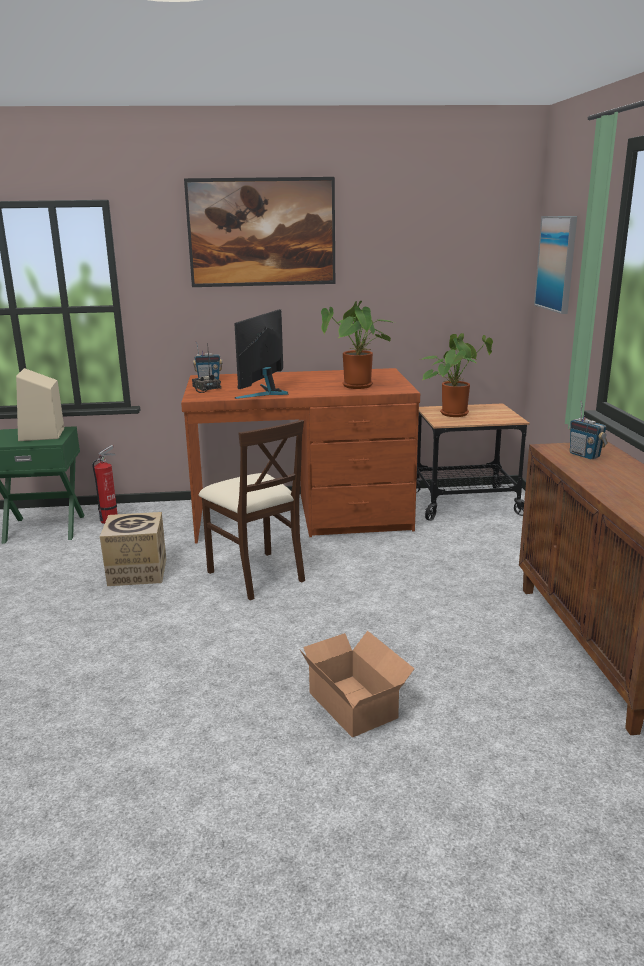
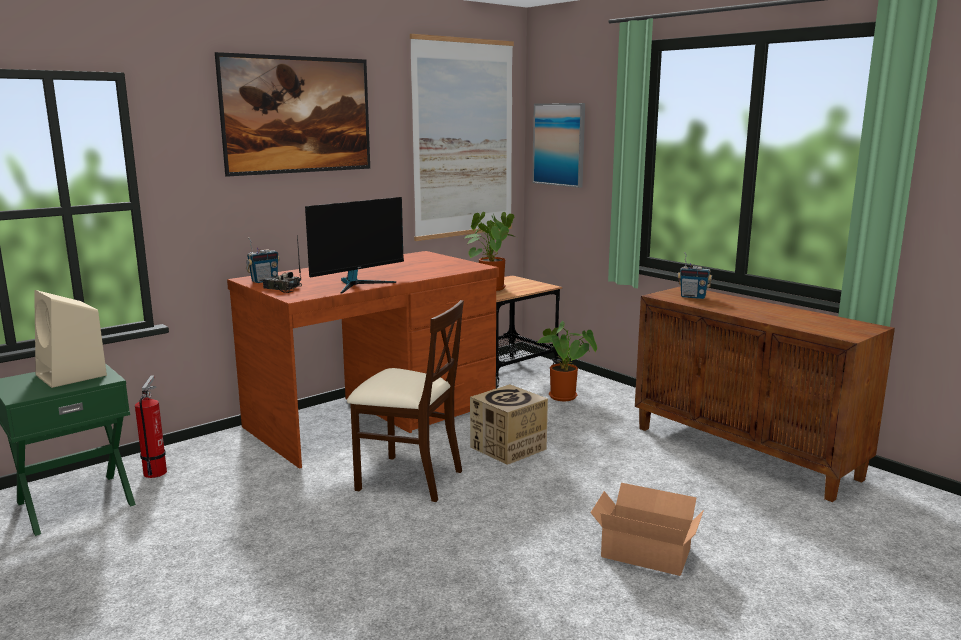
camera: 35 degrees left, 5 degrees down
(137, 572) = (275, 513): cardboard box -> cardboard box (508, 448)
(265, 393) = (357, 284): monitor -> monitor turned 120 degrees counterclockwise
(358, 387) = (434, 269): potted plant -> potted plant (565, 398)
(451, 255) = (463, 139): none -> picture

